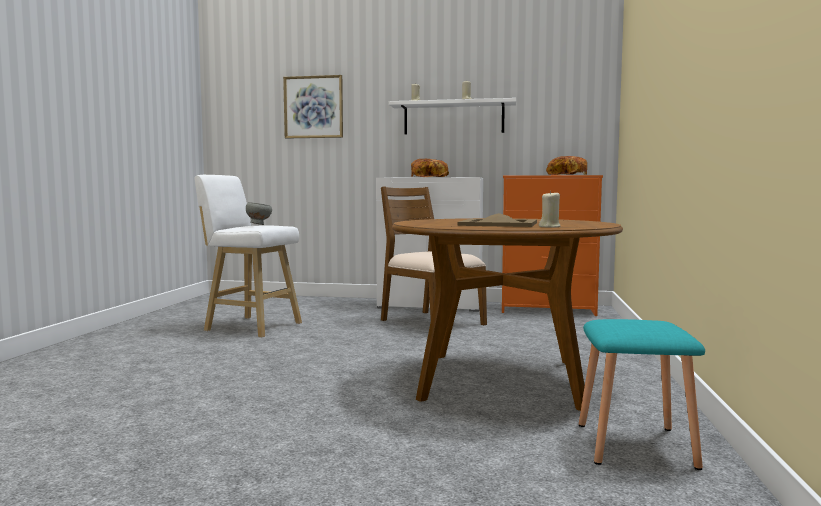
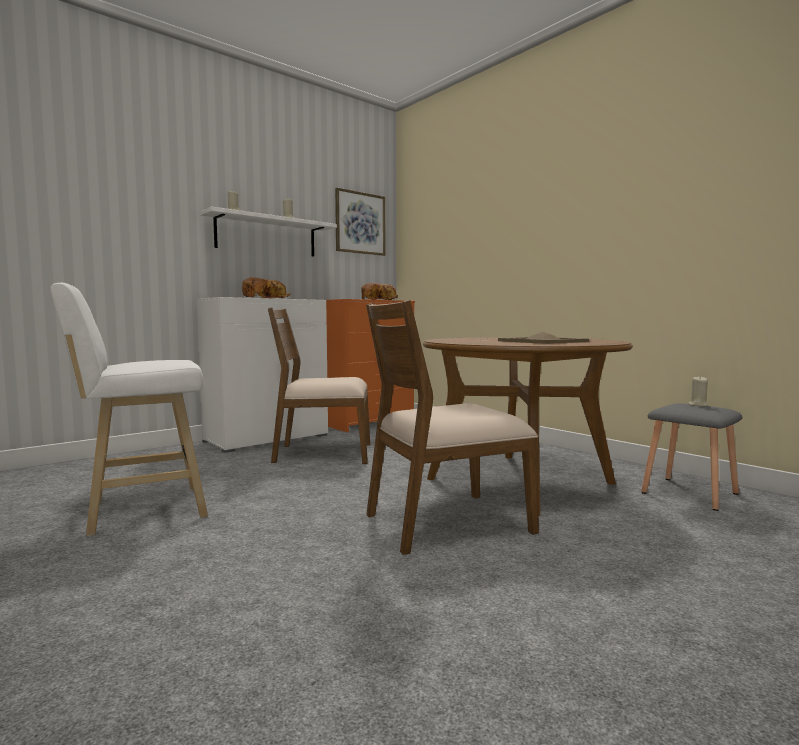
camera: 50 degrees left, 0 degrees up
(258, 225) = (155, 360): grey bowl -> none
(313, 107) = (85, 196): picture -> picture (360, 223)
(350, 381) = (445, 522): none -> brown chair
(550, 227) = (599, 341): beige candle -> beige candle (698, 405)
(636, 446) = (691, 493): turquoise stool -> grey stool

